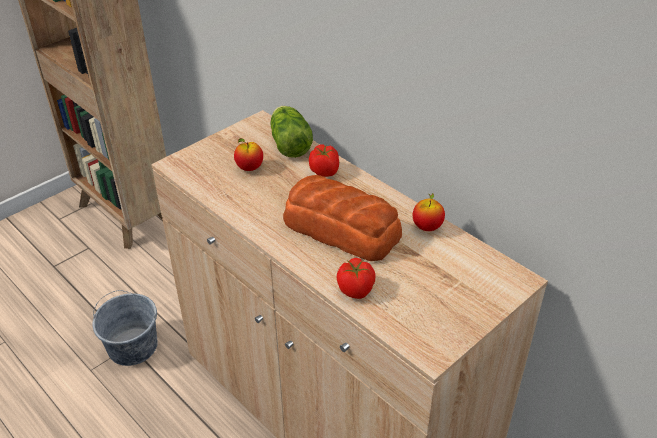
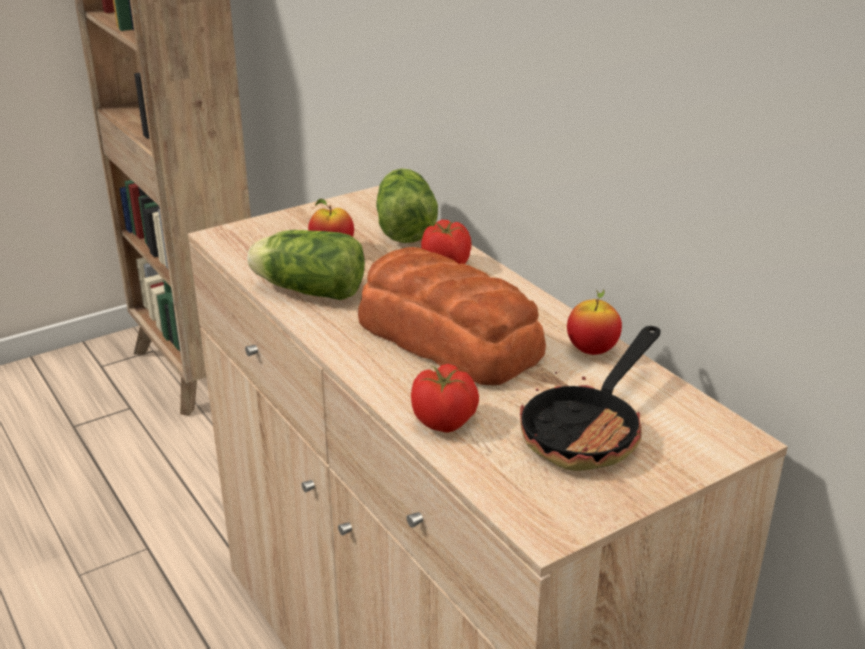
camera: 10 degrees right, 10 degrees down
(132, 347) = (150, 550): grey bucket -> none
(244, 202) = (306, 290): none -> lettuce
(439, 285) = (589, 430): none -> frying pan

